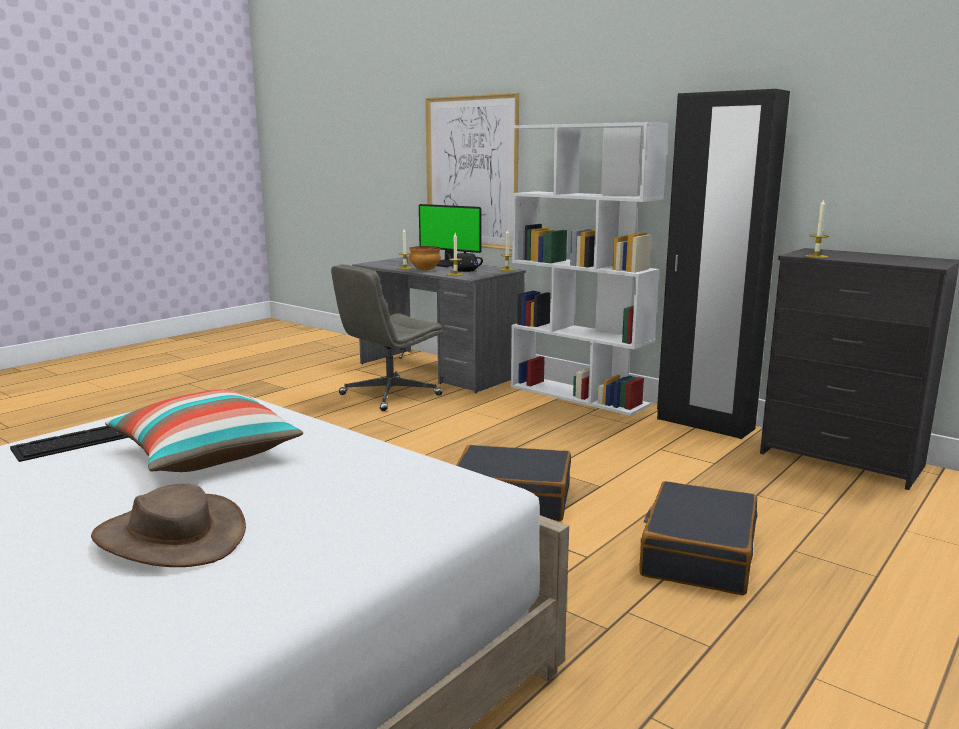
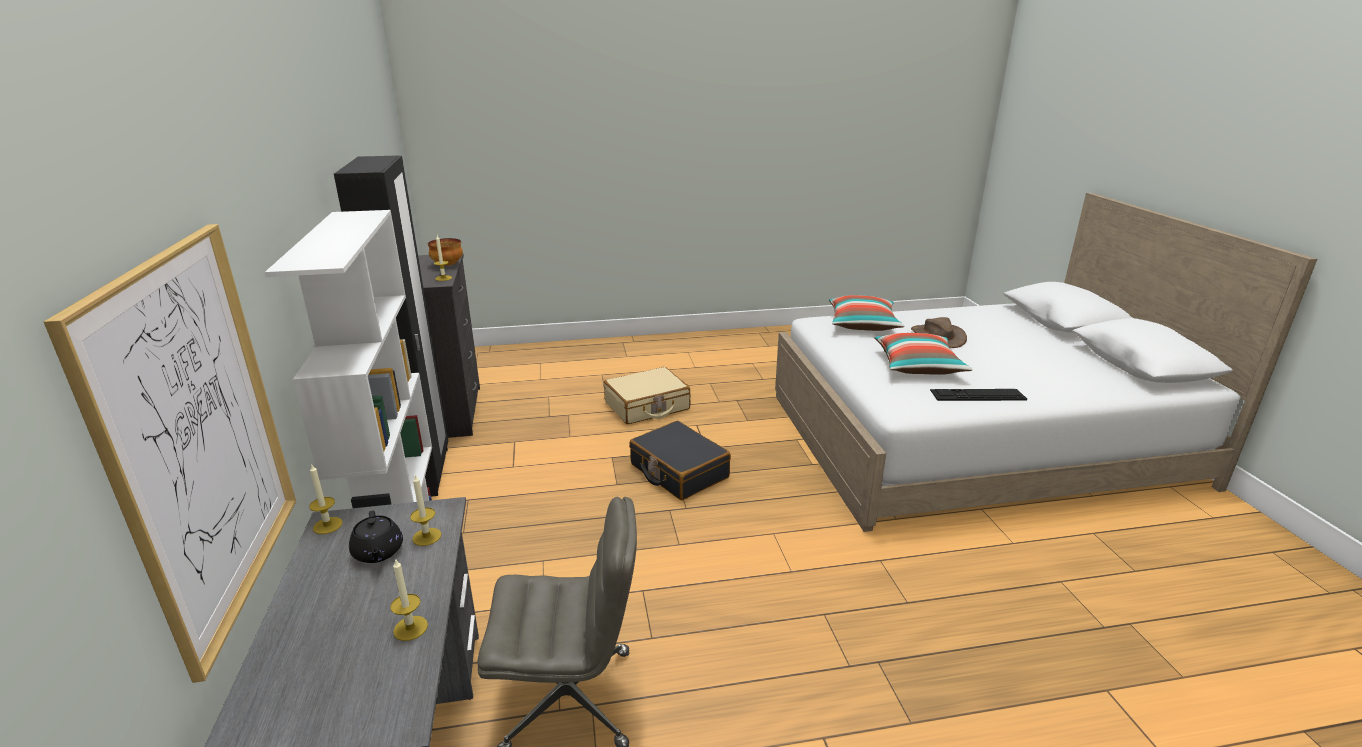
camera: 140 degrees left, 10 degrees up
(372, 513) = (862, 324): none -> pillow
(425, 270) = (418, 586): bowl -> bowl (448, 265)
(445, 264) = (310, 620): monitor -> none
(697, 554) = (647, 406): black suitcase -> beige suitcase

